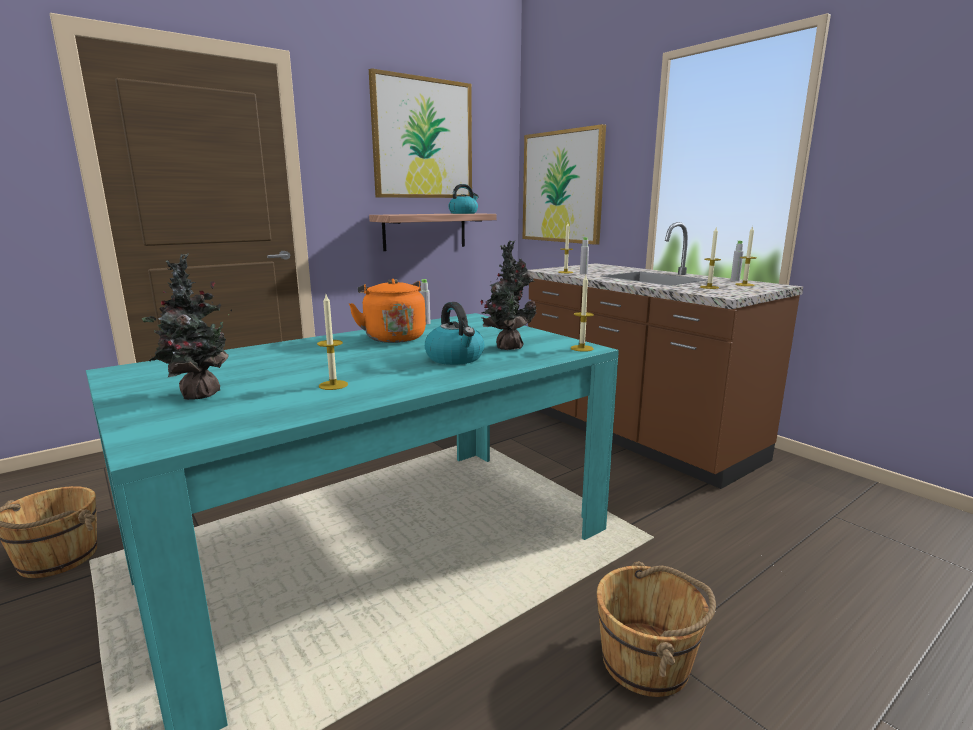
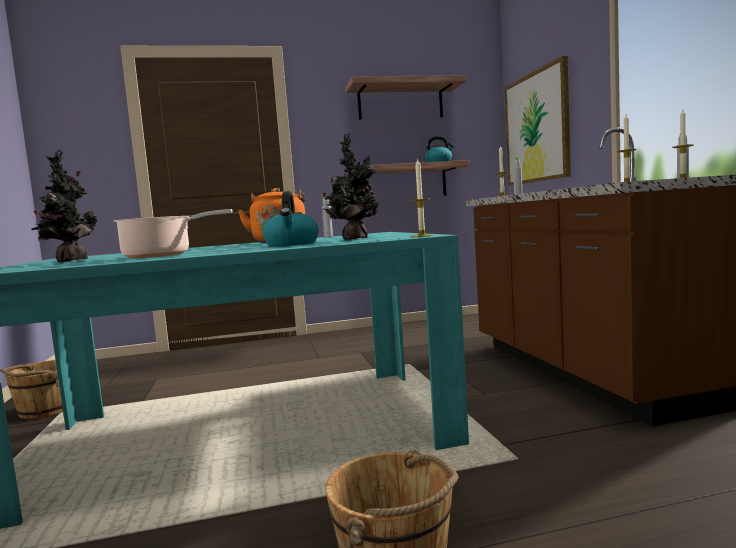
camera: 25 degrees right, 10 degrees down
(333, 385) = (162, 255): candle -> cooking pot
(423, 139) = (400, 102): picture -> shelf

